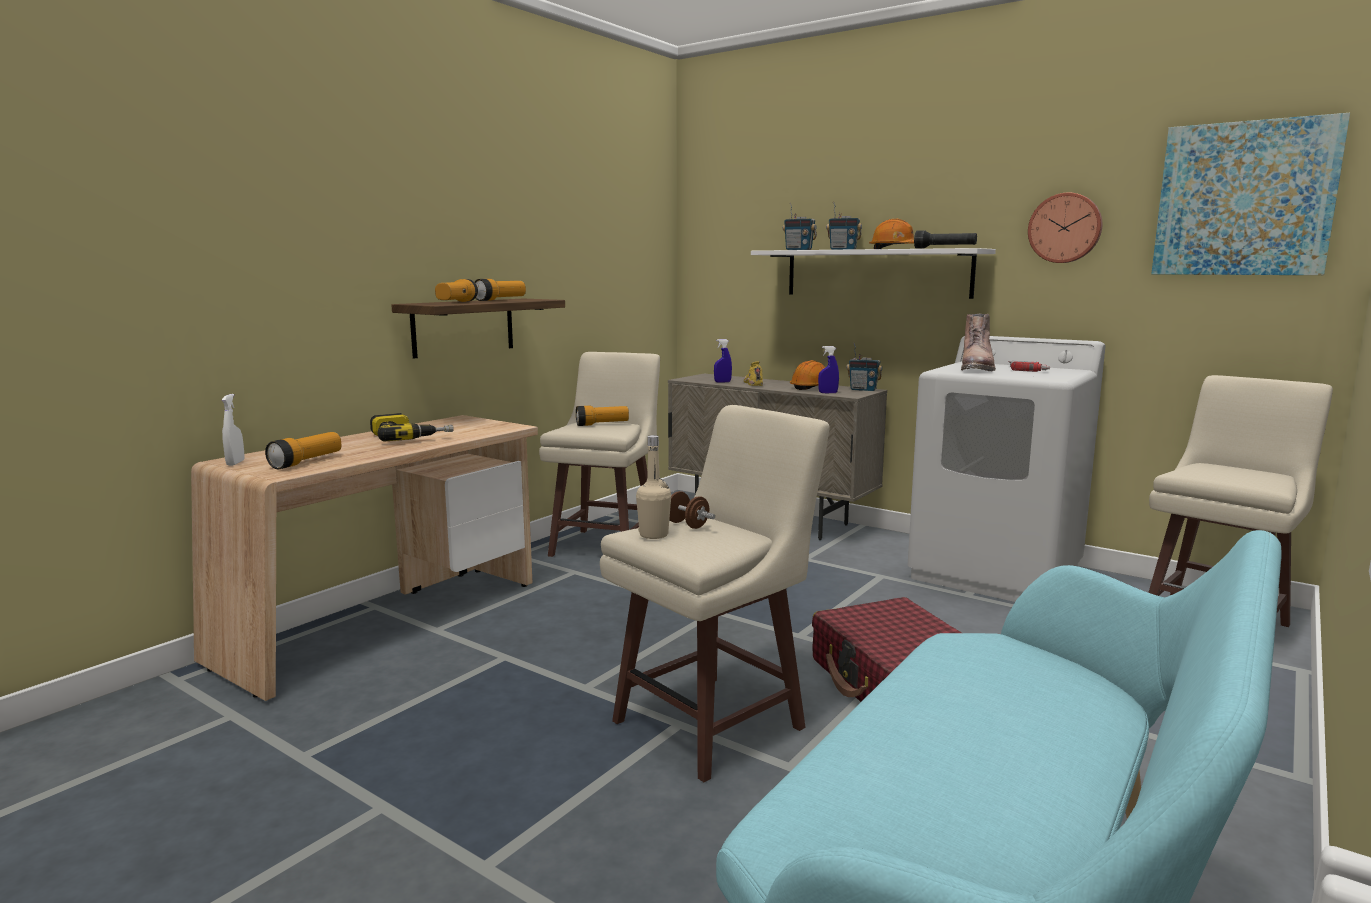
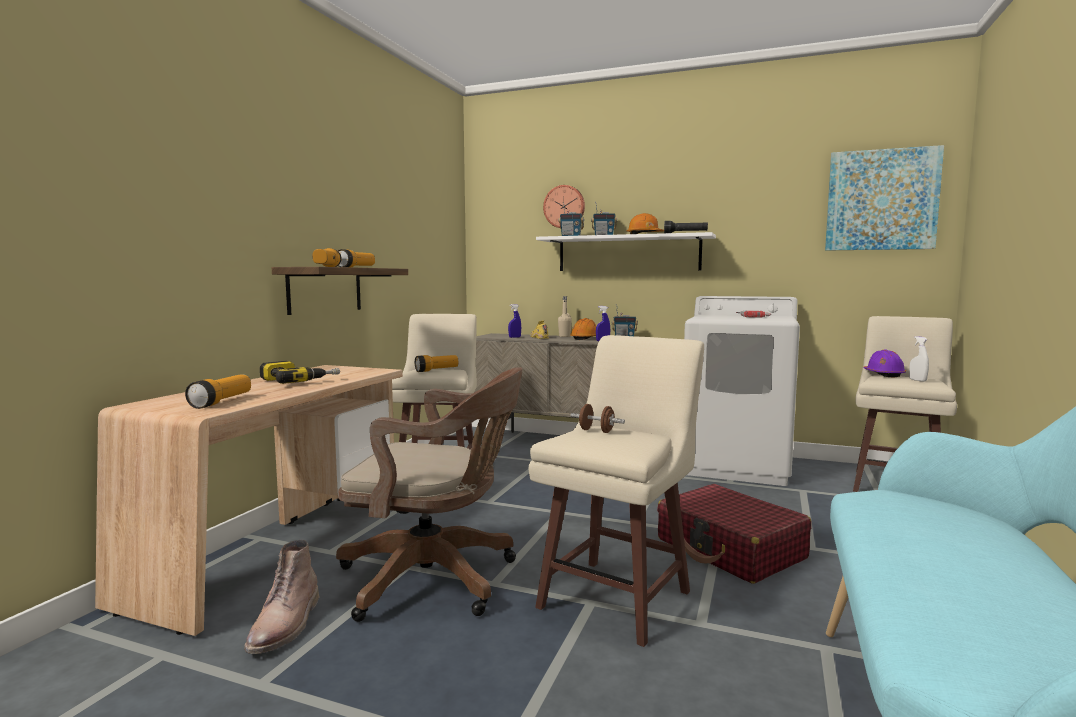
camera: 15 degrees left, 5 degrees down
(235, 463) = (148, 406): white spray bottle -> white spray bottle (917, 380)
(527, 674) = (437, 579): none -> brown office chair
(654, 535) = (579, 439): beige bottle -> beige bottle (564, 336)
(977, 368) = (720, 317): brown boot -> brown boot (286, 625)
(1065, 228) = (764, 220): wall clock -> wall clock (564, 207)
(1209, 463) = (883, 374): none -> purple hard hat

